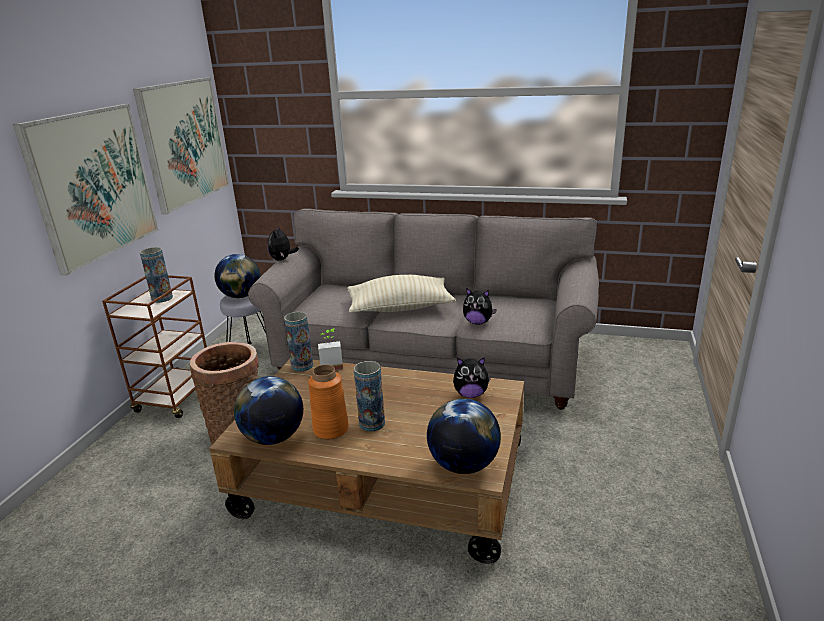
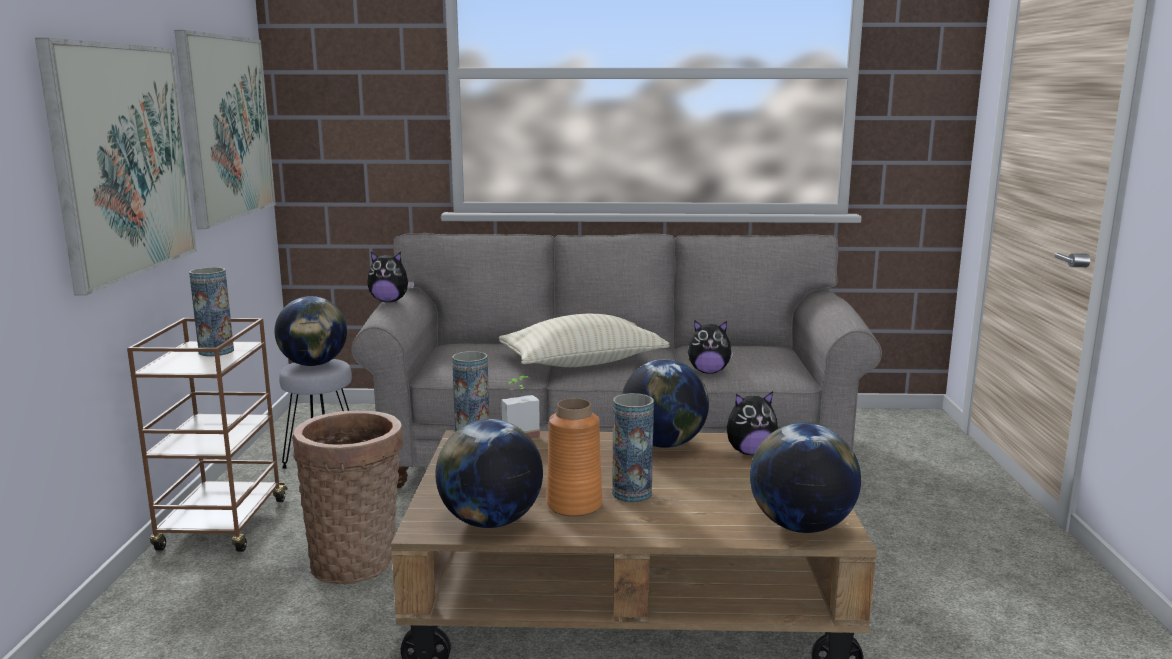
camera: 15 degrees left, 10 degrees down
(282, 259) = (389, 301): plush toy -> plush toy turned 75 degrees counterclockwise
(418, 382) = (663, 444): none -> globe

